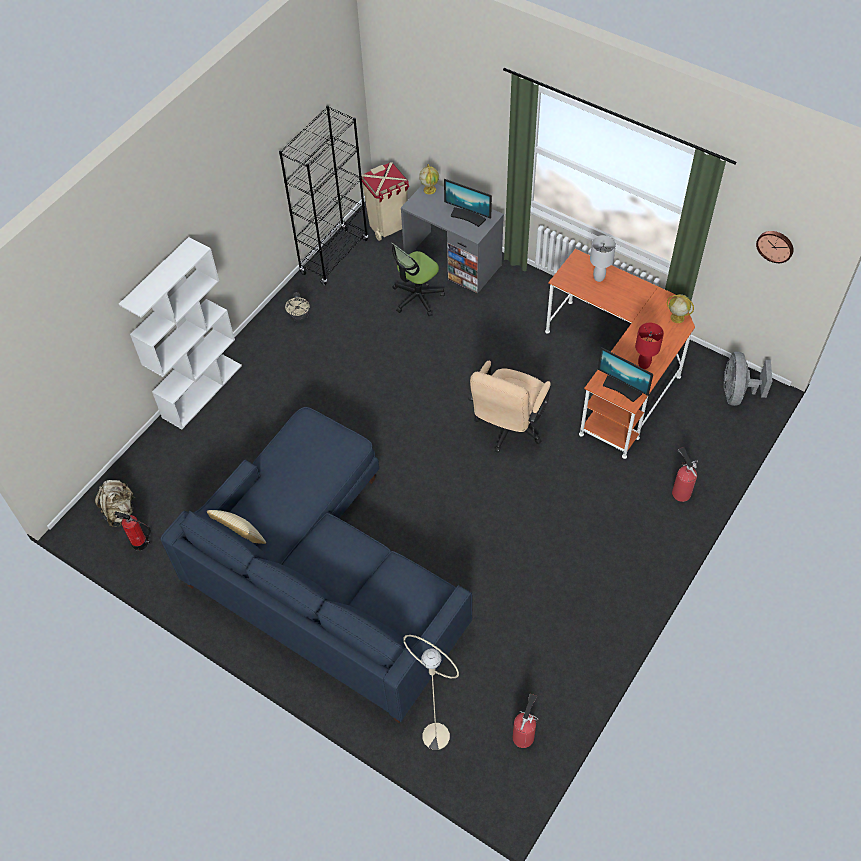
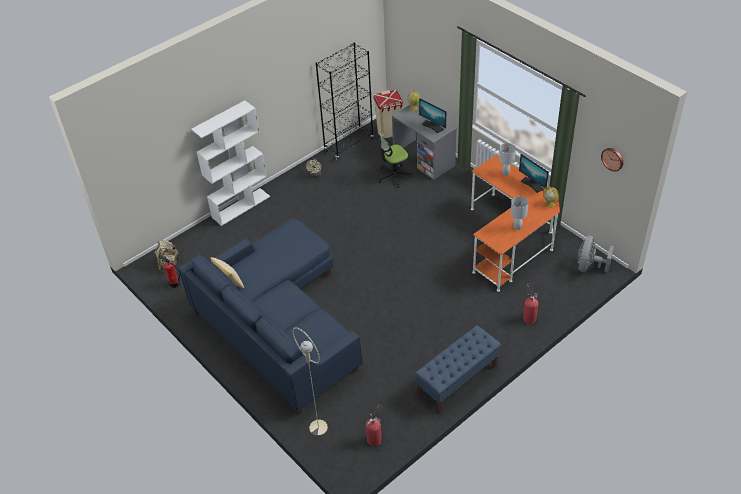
camera: 15 degrees right, 10 degrees down
(508, 429) = (426, 261): beige office chair -> none
(611, 614) = (457, 380): none -> blue bench
(622, 388) = (498, 238): monitor -> monitor (532, 184)
(644, 364) = (517, 227): red table lamp -> white table lamp

